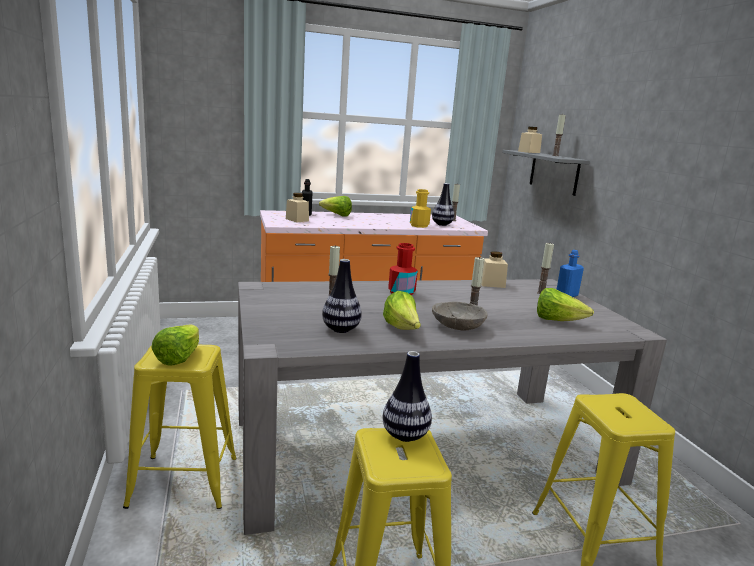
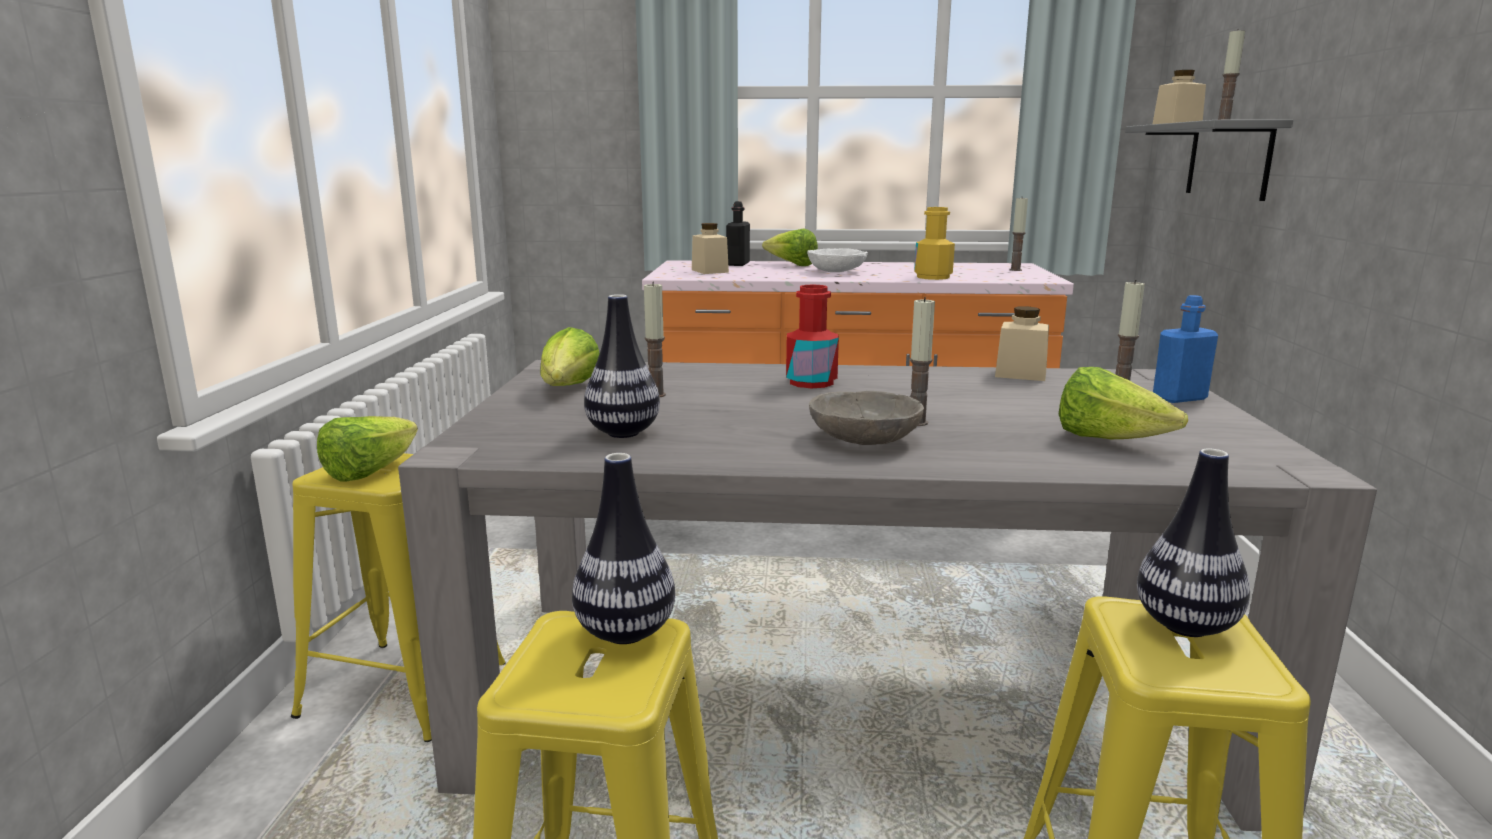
camera: 20 degrees right, 0 degrees up
(366, 221) = (836, 271): none -> white bowl
(402, 329) = (743, 438): lettuce -> lettuce (569, 389)
(442, 224) = (983, 275): vase -> vase (1185, 626)

